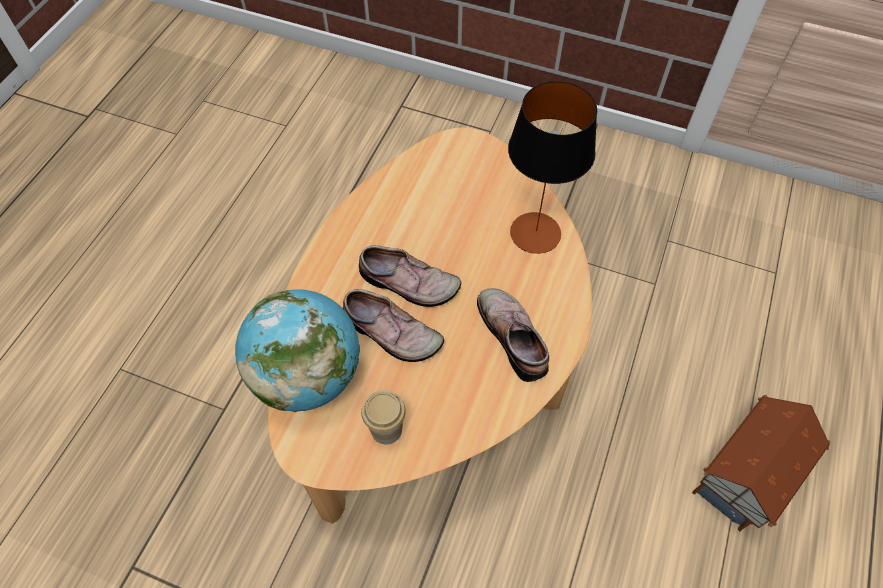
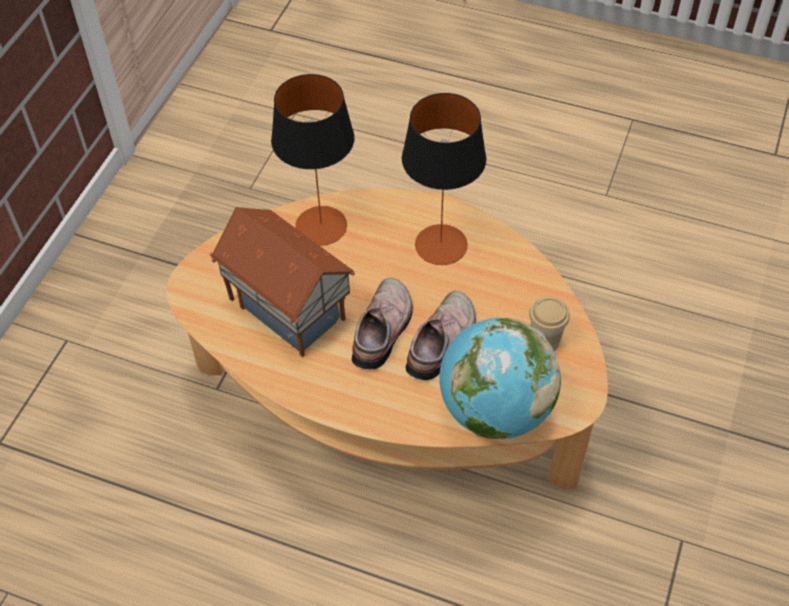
camera: 90 degrees left, 5 degrees down
(515, 336) = (440, 244): shoe -> table lamp
(745, 479) = (502, 163): toy house -> toy house (289, 305)

